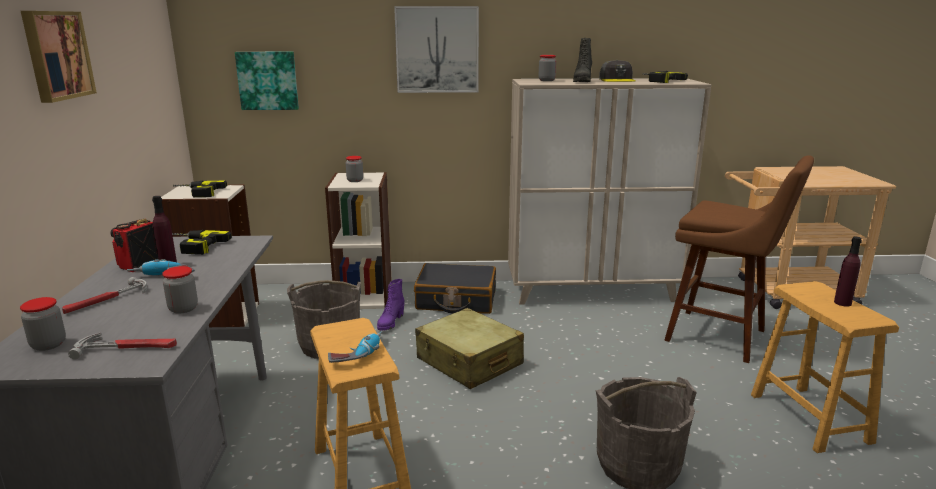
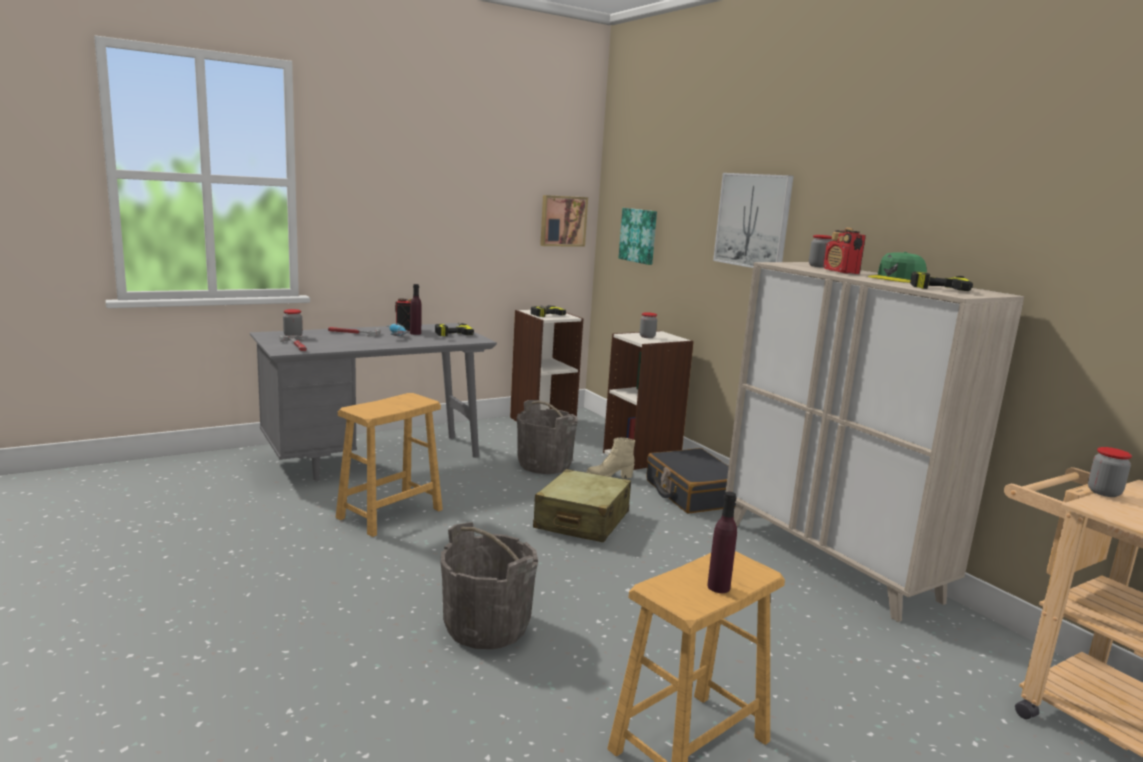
camera: 60 degrees right, 5 degrees down
(56, 55) = (437, 190): picture -> picture (562, 221)
(183, 308) = (354, 345): jar -> jar (1104, 492)
(358, 354) = (380, 407): power drill -> none
(390, 322) = (609, 476): purple boot -> beige boot
(582, 81) = (841, 272): black boot -> radio
(617, 80) = (896, 279): grey cap -> green cap
(722, 337) = (838, 666): brown stool -> none

